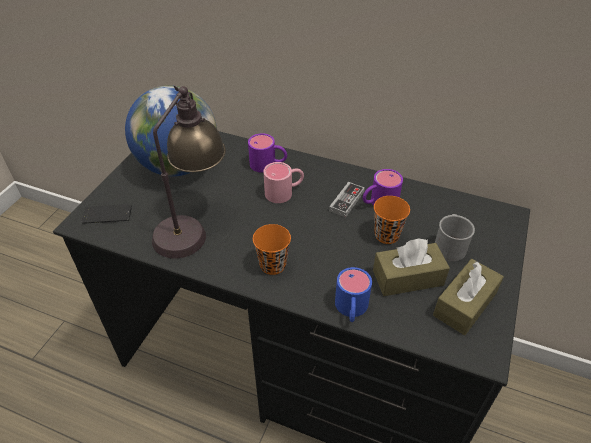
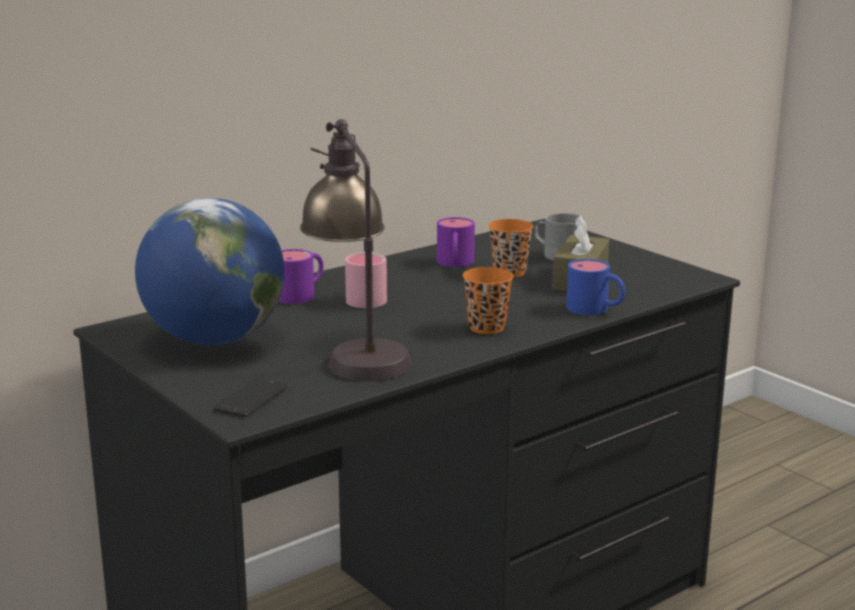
camera: 60 degrees left, 25 degrees down
(346, 201) = (430, 275): game controller -> none
(464, 304) = (639, 269): brown tissue box -> none

